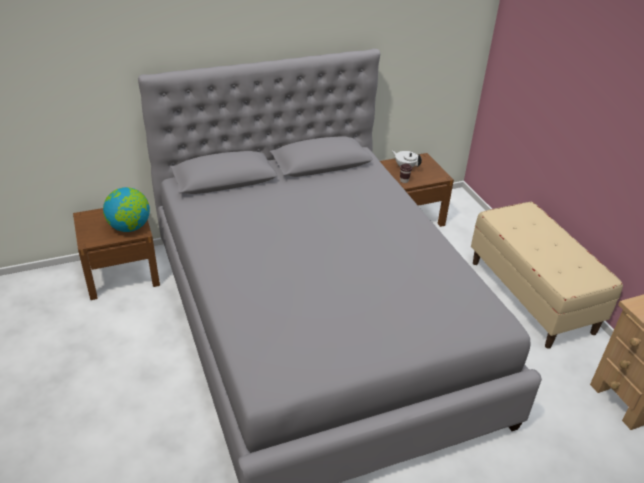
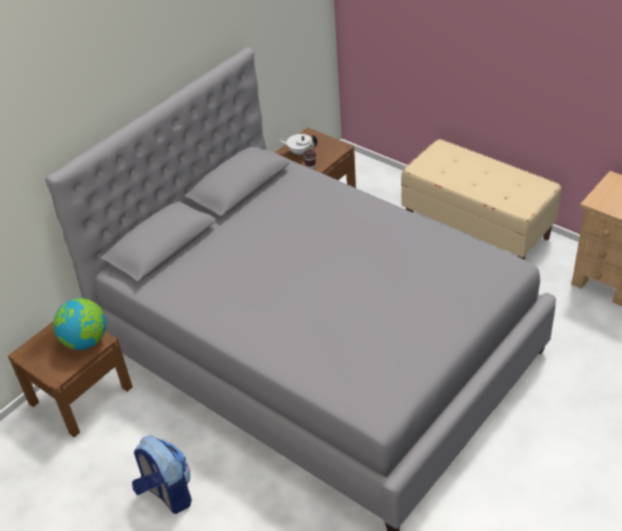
camera: 25 degrees left, 5 degrees up
(111, 376) = (167, 494): none -> backpack

